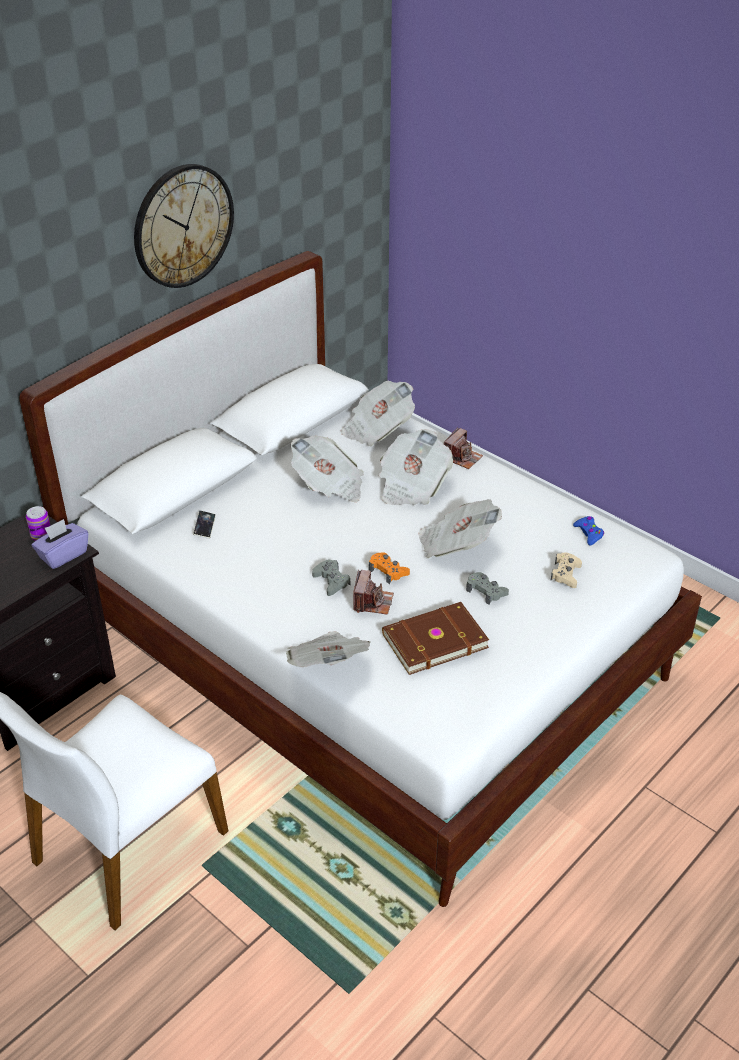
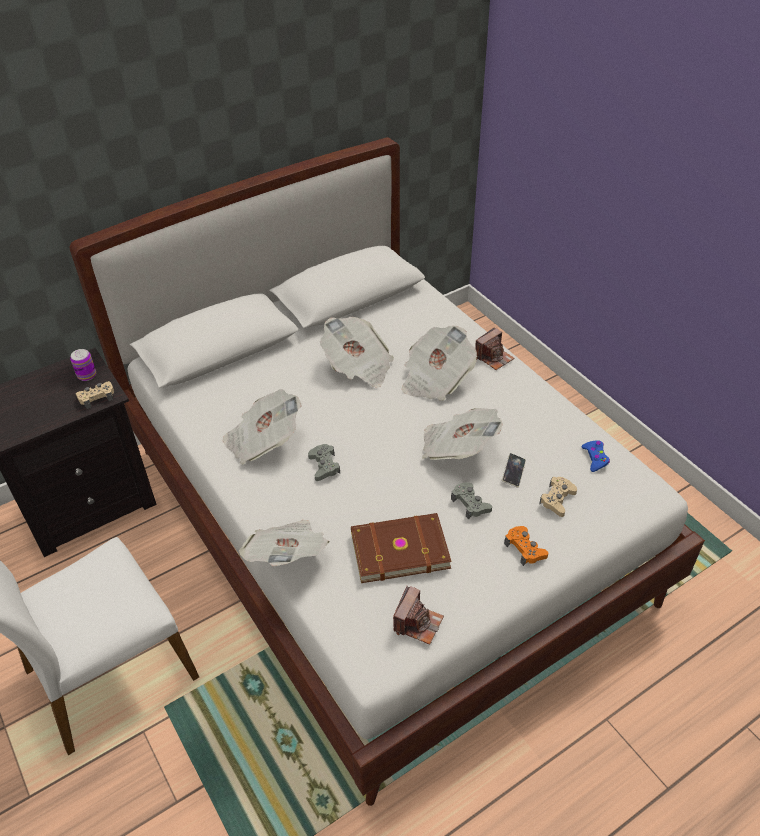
camera: 15 degrees right, 5 degrees up
(63, 555) = (97, 397): purple tissue box -> beige game controller
(183, 226) = (250, 99): wall clock -> none
(204, 526) = (230, 389): phone -> phone (513, 472)
(372, 602) = (354, 495): camera -> camera (417, 623)
(377, 429) = (423, 317): newspaper -> newspaper (263, 441)
(388, 571) = (381, 465): orange game controller -> orange game controller (525, 549)

